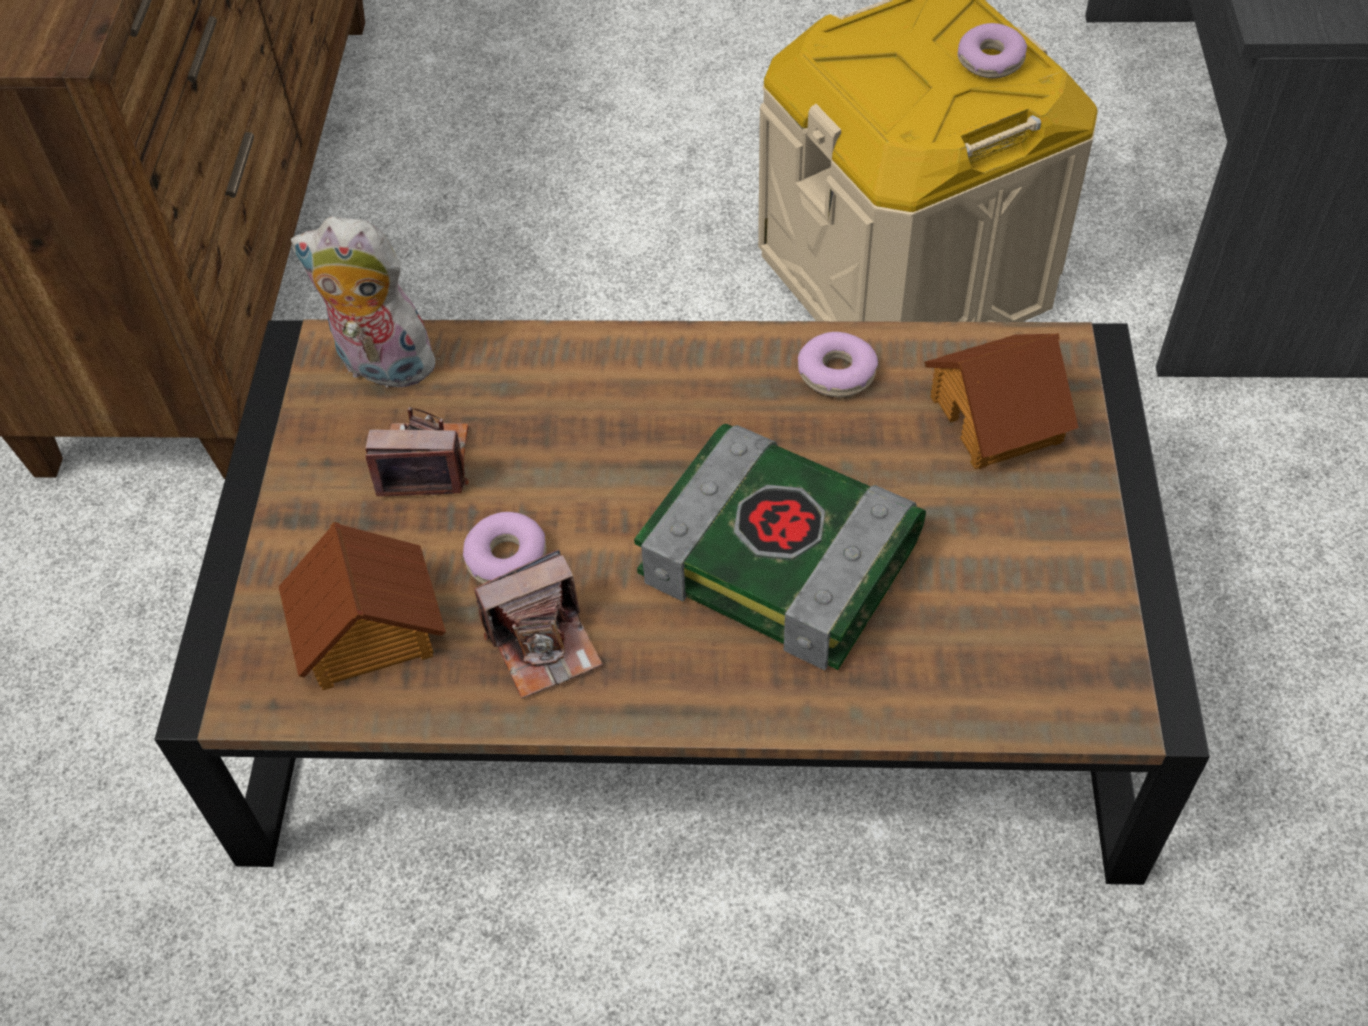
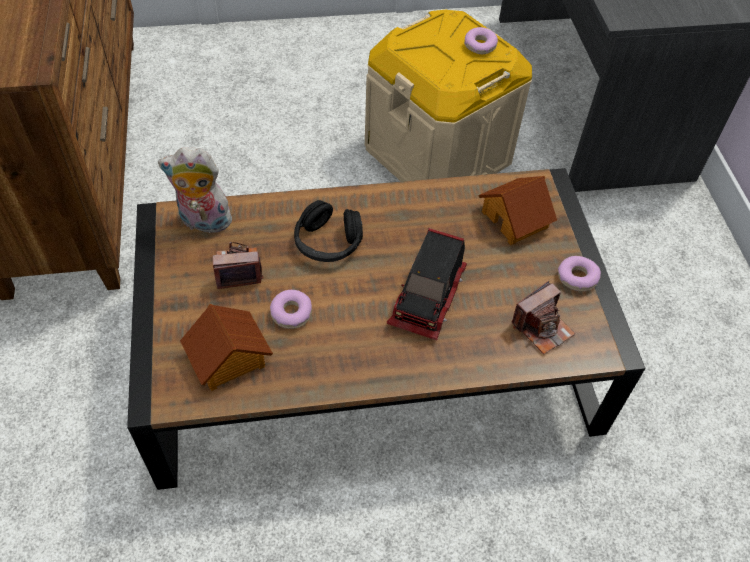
camera: 15 degrees left, 0 degrees up
(544, 644) = (320, 354): camera -> camera (542, 328)
(608, 428) = (328, 242): none -> black headphones
(784, 558) = (429, 298): book -> toy truck
(836, 373) = (434, 204): donut -> donut (577, 277)

